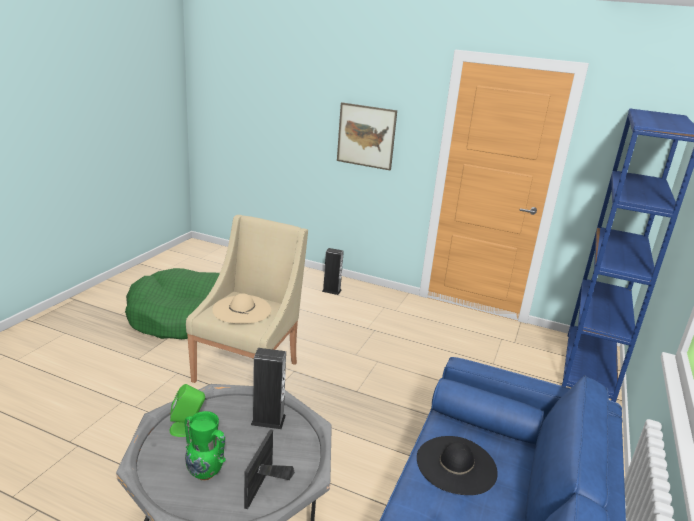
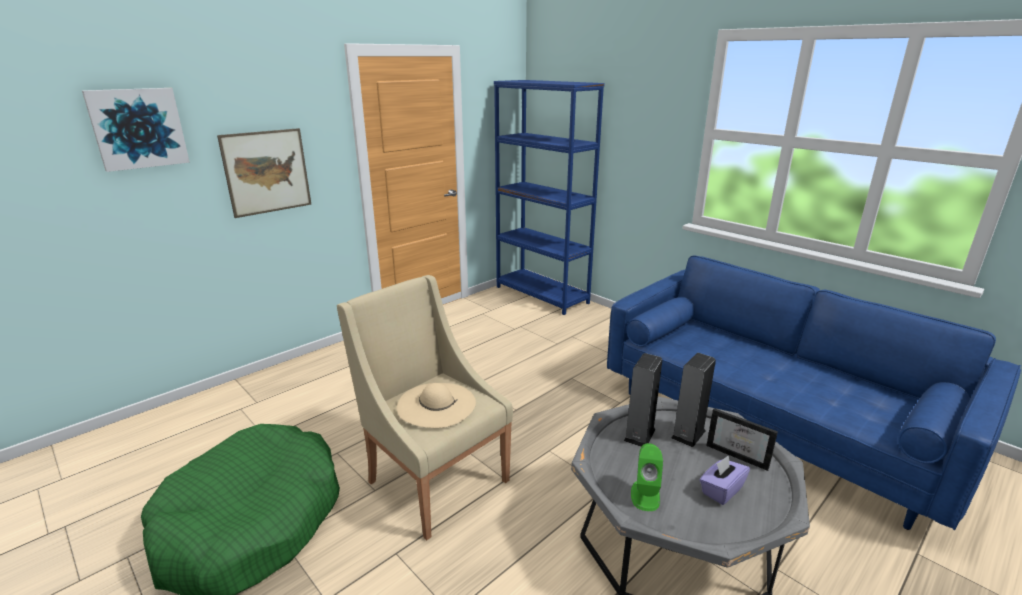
camera: 65 degrees left, 0 degrees up
(205, 473) = (721, 490): green vase -> purple tissue box
(301, 88) = (138, 128): none -> picture
(331, 290) = (310, 377): speaker -> speaker (688, 434)
(456, 465) = (712, 354): black hat -> none

